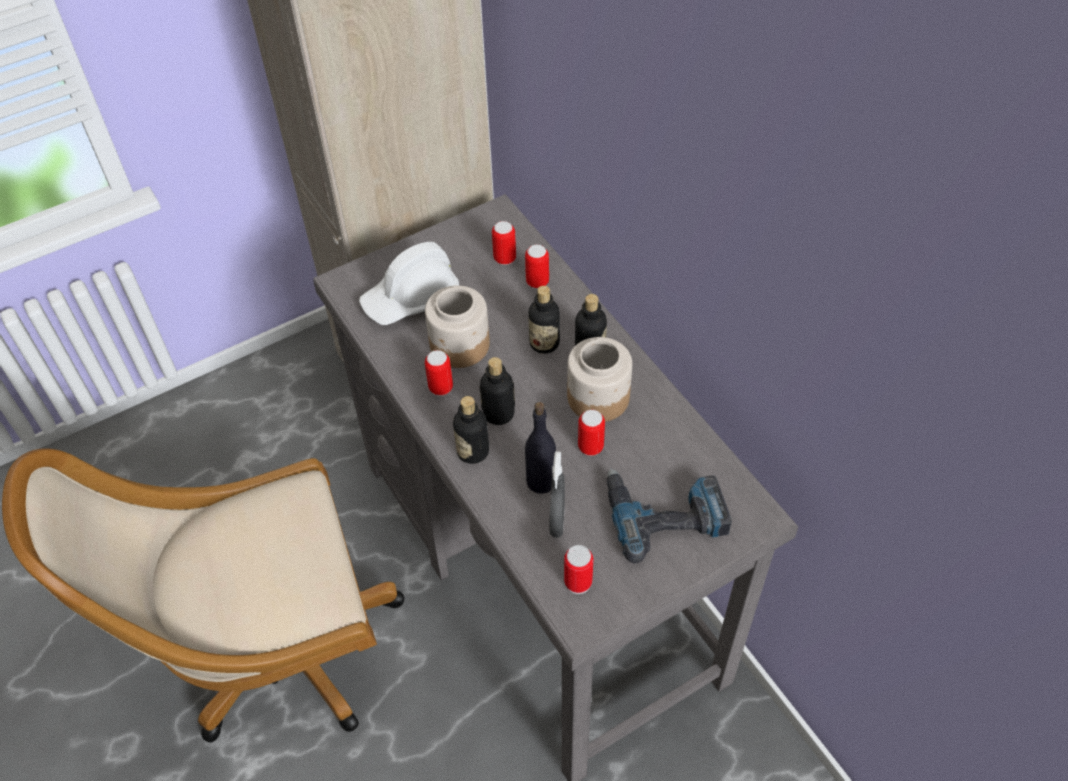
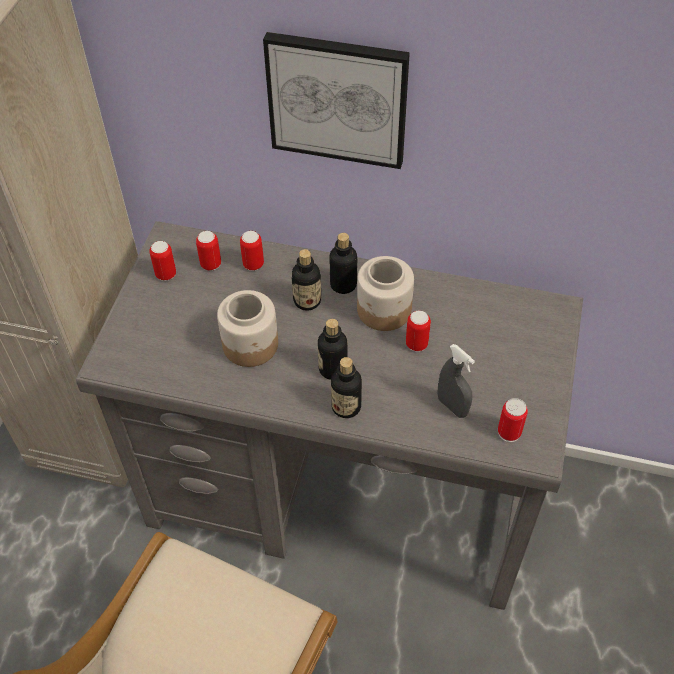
camera: 45 degrees left, 0 degrees up
(411, 298) = (174, 338): white hard hat -> none
(441, 387) = (272, 382): can -> can (166, 274)
(541, 481) = (412, 390): black bottle -> none
(640, 156) = (337, 99): none -> picture
(664, 513) = (507, 349): power drill -> none

